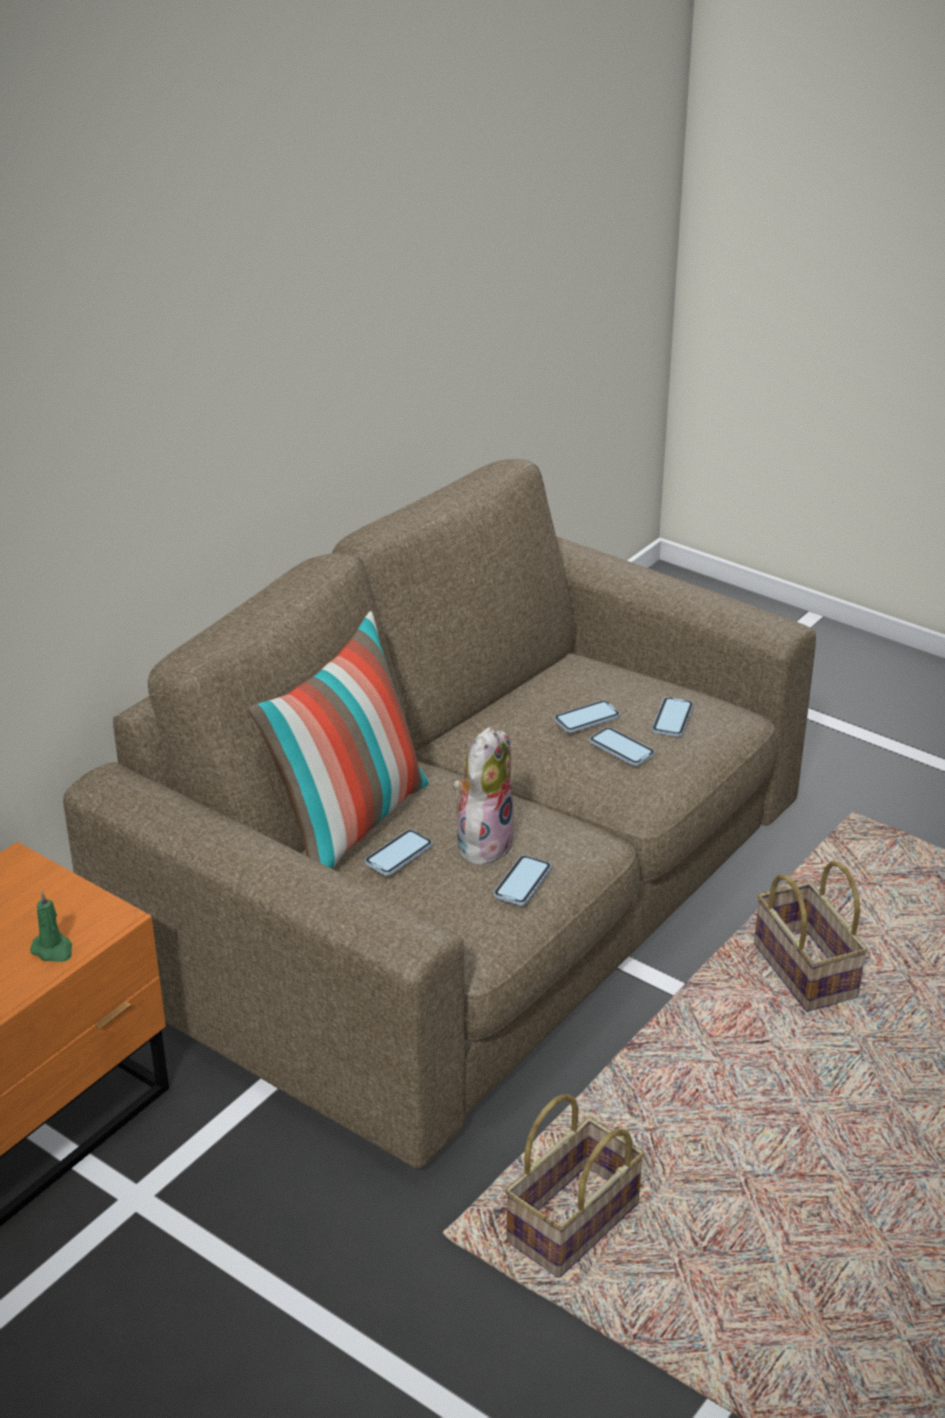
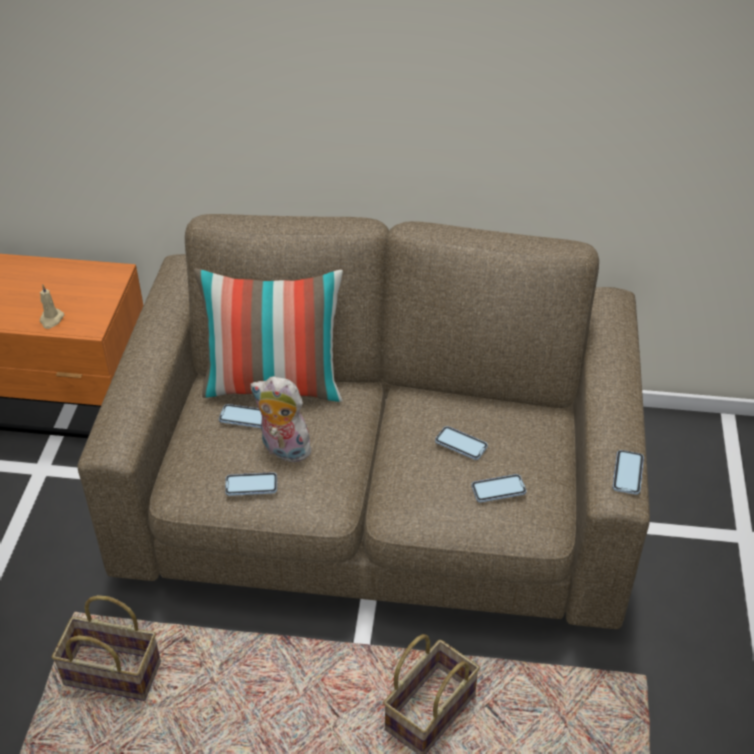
camera: 60 degrees right, 10 degrees up
(53, 950) = (51, 320): green candle -> beige candle
(483, 842) = (283, 450): plush toy -> plush toy turned 150 degrees counterclockwise
(621, 748) = (438, 476): phone -> phone (627, 473)

